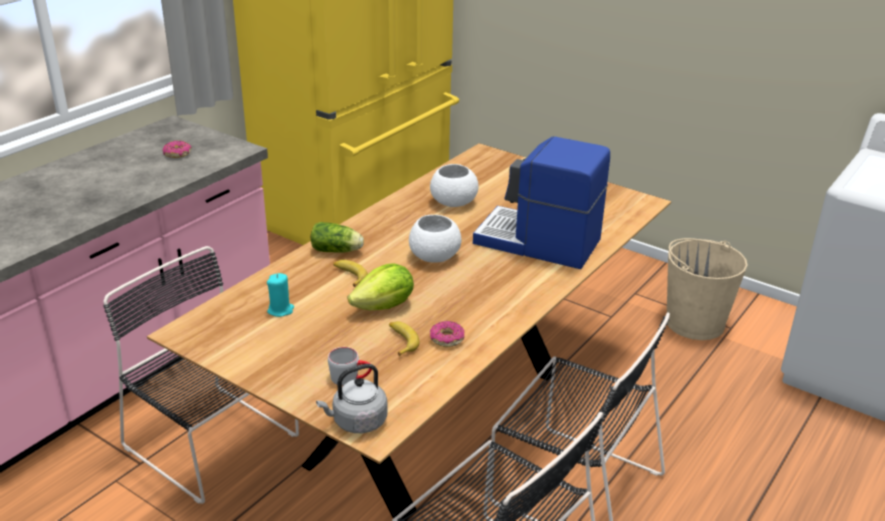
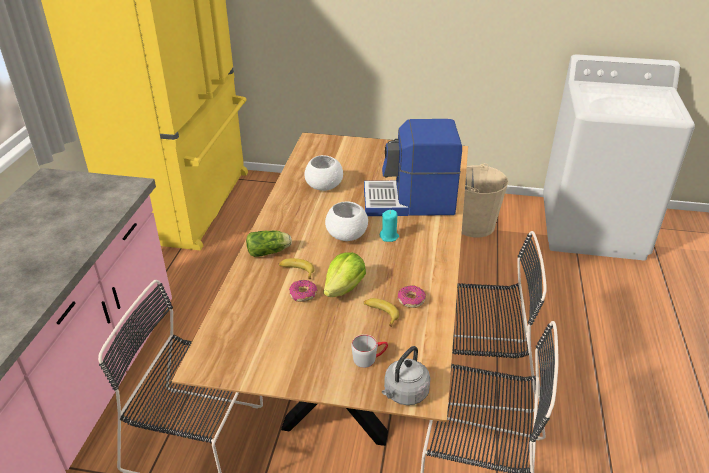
camera: 25 degrees left, 5 degrees up
(177, 154) = (78, 203): donut -> donut (303, 294)
(280, 310) = (267, 318): turquoise candle -> turquoise candle (389, 237)

